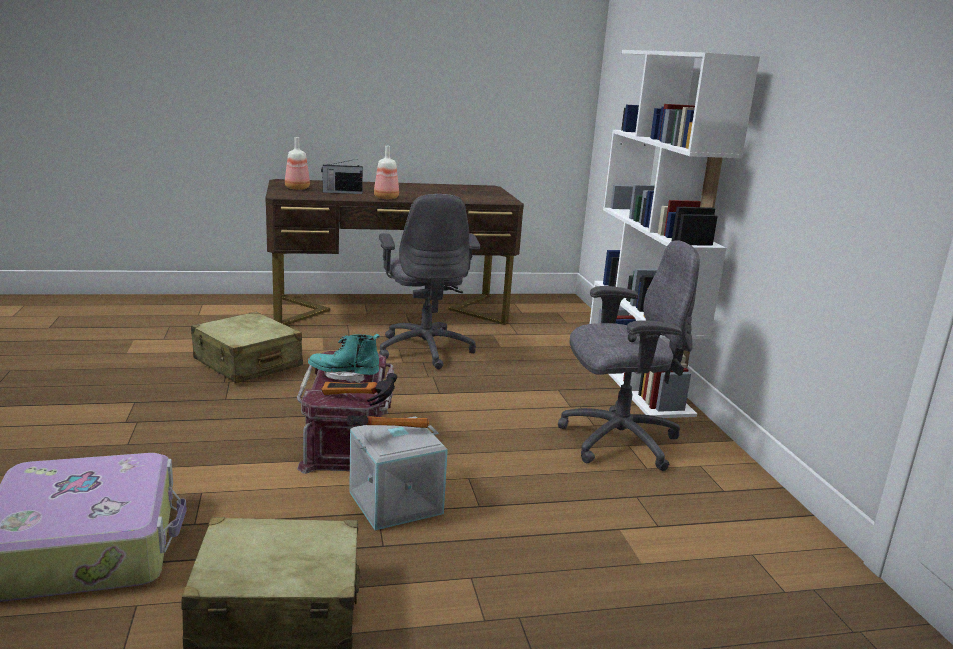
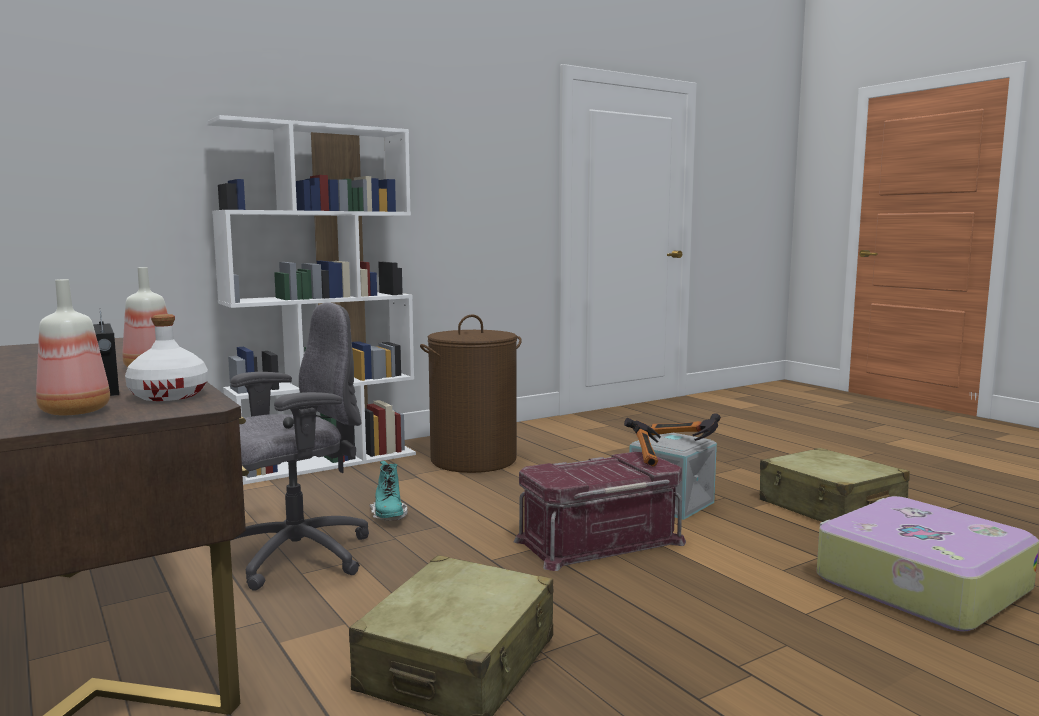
camera: 110 degrees left, 10 degrees down
(309, 195) = (169, 395): none -> white bottle
(344, 376) = (598, 471): turquoise boot -> turquoise boot (389, 516)
(617, 441) = (473, 460): grey office chair -> brown laundry basket

